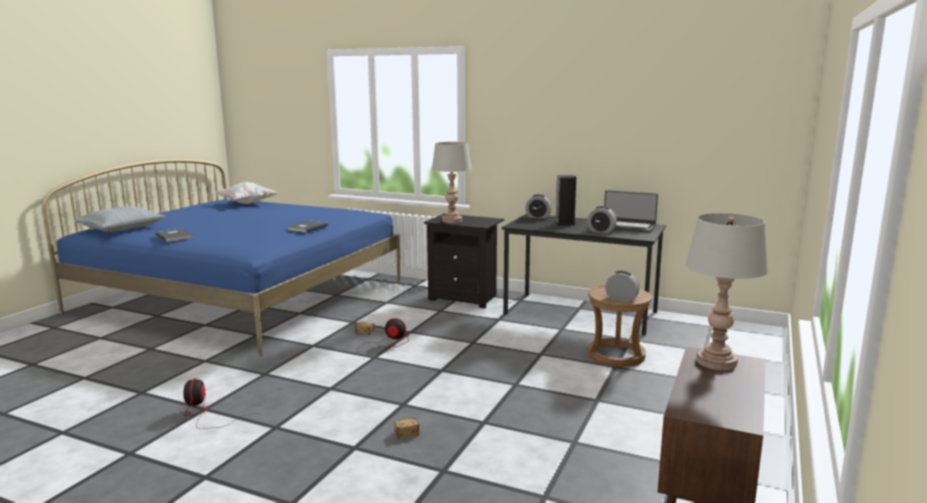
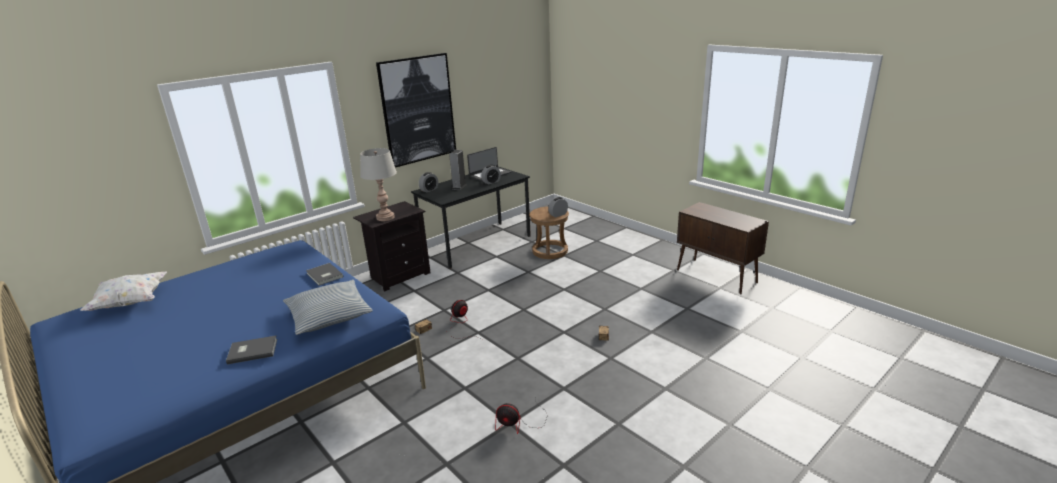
camera: 65 degrees left, 10 degrees up
(121, 228) = (131, 395): pillow -> pillow (329, 315)
(555, 117) = (418, 110): none -> picture
(716, 362) = (699, 210): grey table lamp -> none

